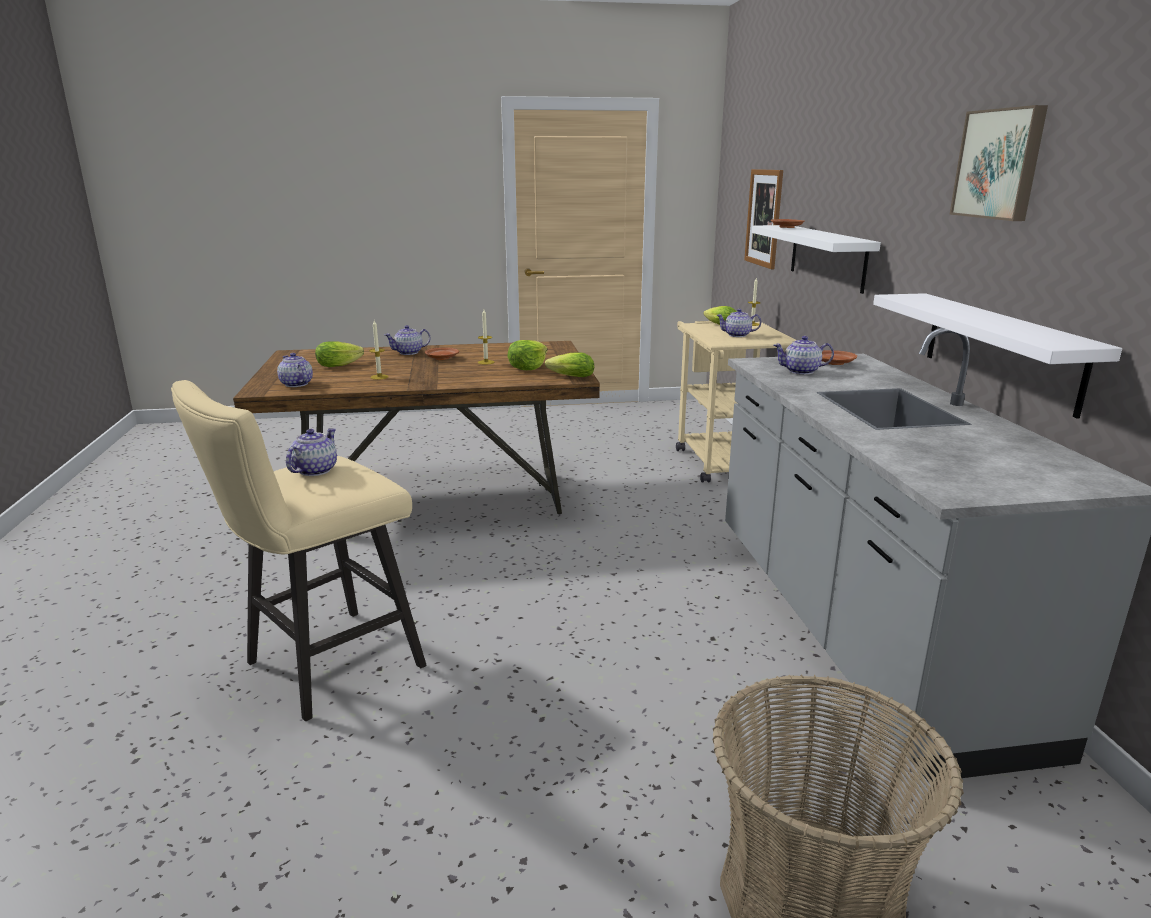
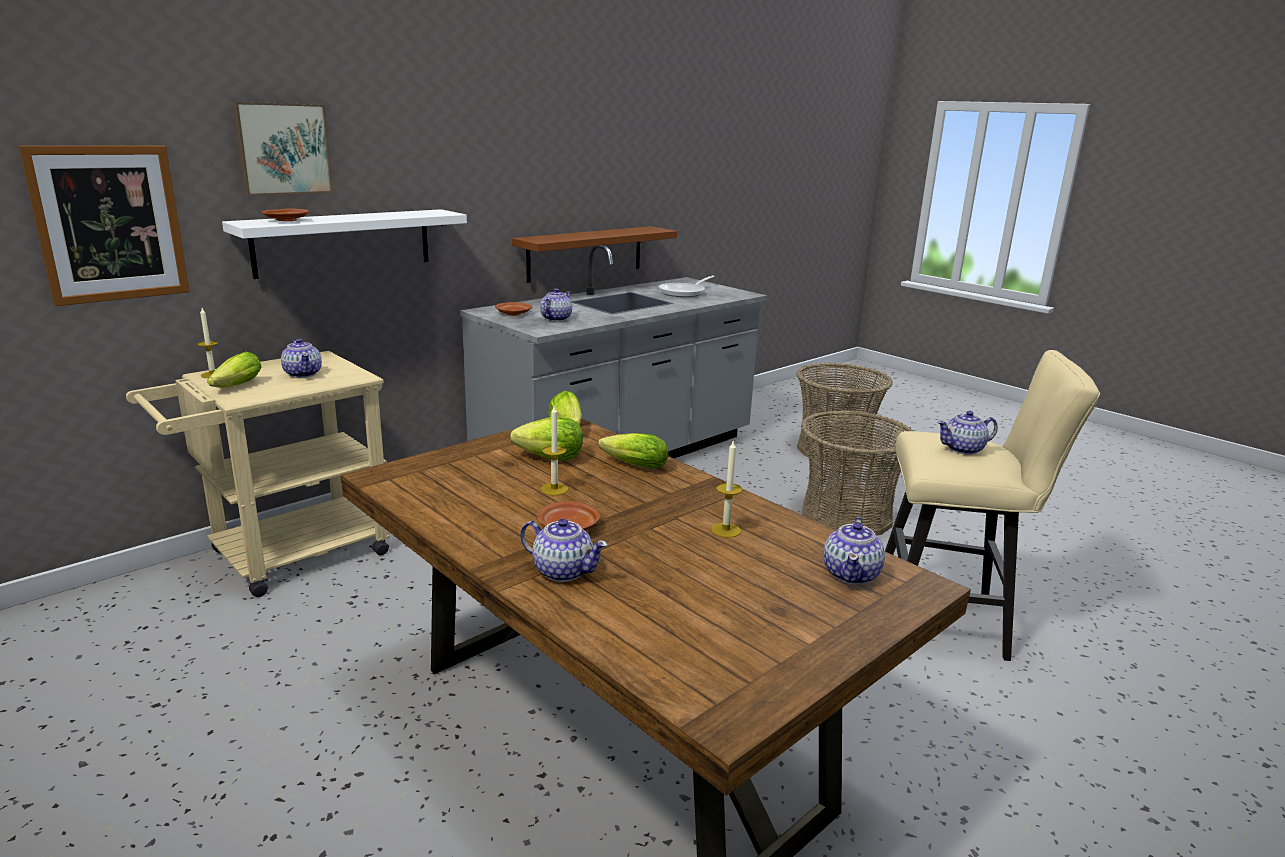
camera: 125 degrees left, 0 degrees up
(341, 364) = (715, 595): lettuce -> lettuce (631, 465)
(557, 731) = (846, 516): none -> basket
(801, 371) = (555, 319): teapot -> teapot turned 120 degrees counterclockwise
(967, 452) = (684, 292): none -> frying pan
(1000, 164) = (559, 138): picture -> picture (282, 149)
(1000, 350) = (585, 253): white shelf -> brown shelf

